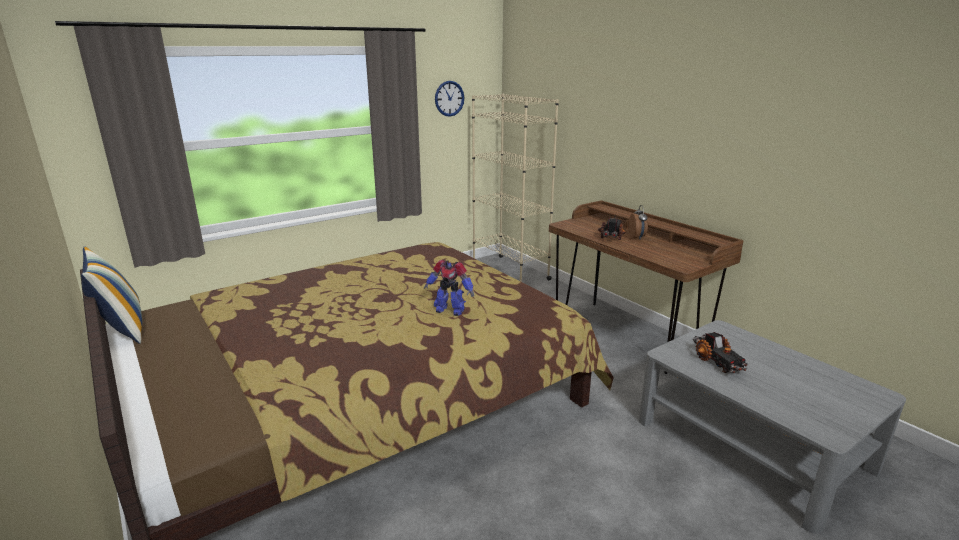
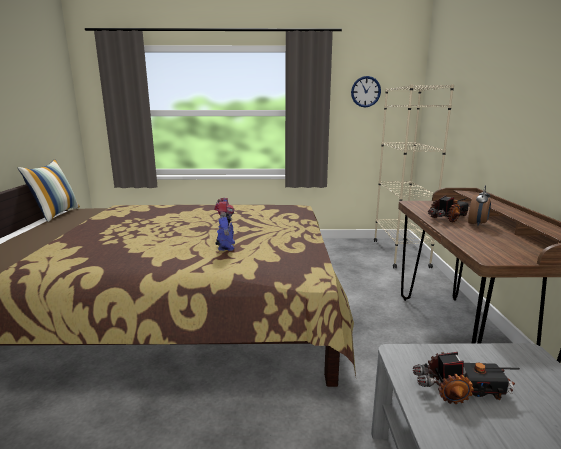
camera: 35 degrees right, 5 degrees down
(450, 310) = (225, 246): toy robot -> toy robot turned 150 degrees counterclockwise
(717, 362) = (461, 391): toy truck -> toy truck turned 105 degrees counterclockwise

